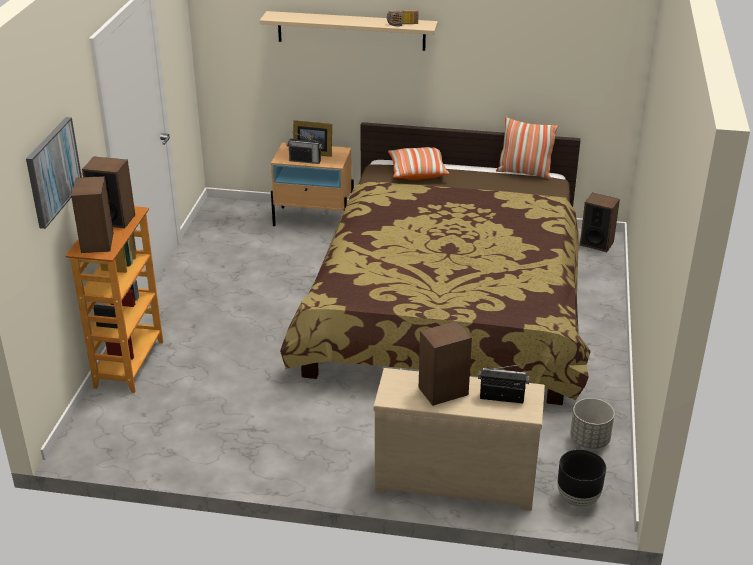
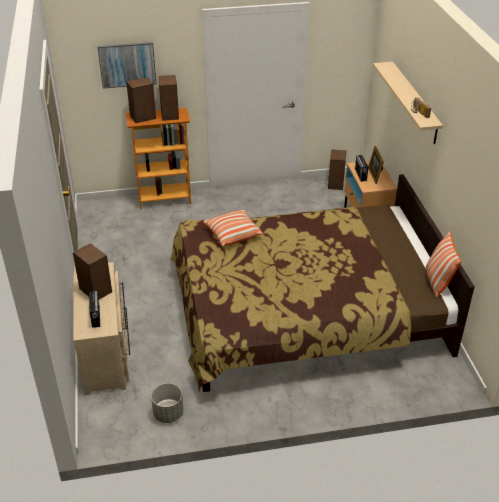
camera: 70 degrees right, 5 degrees up
(417, 172) = (390, 227): pillow -> pillow (233, 234)
(578, 498) = (103, 417): black planter -> none
(596, 243) = (447, 378): speaker -> speaker (336, 184)

